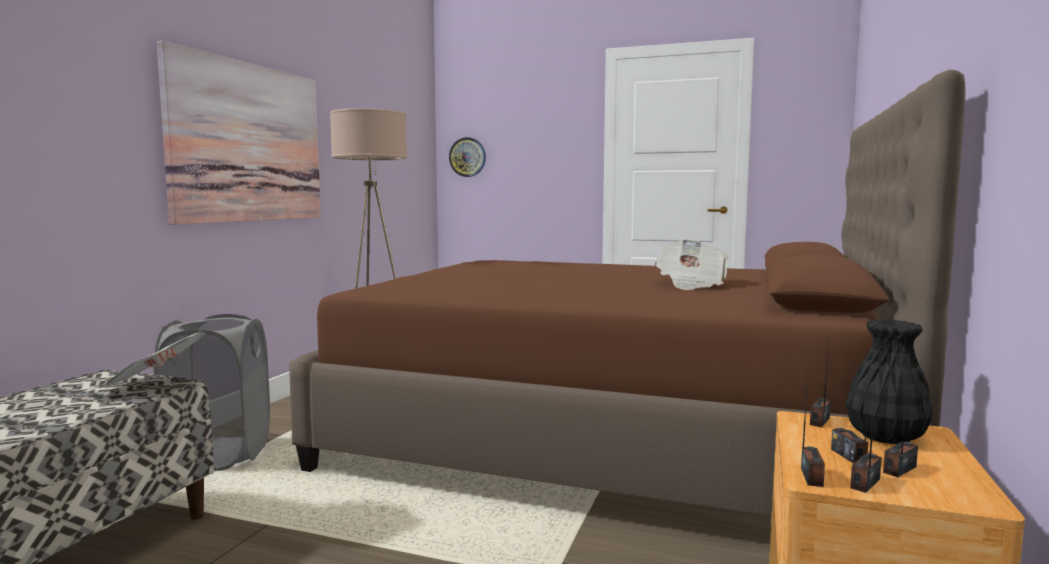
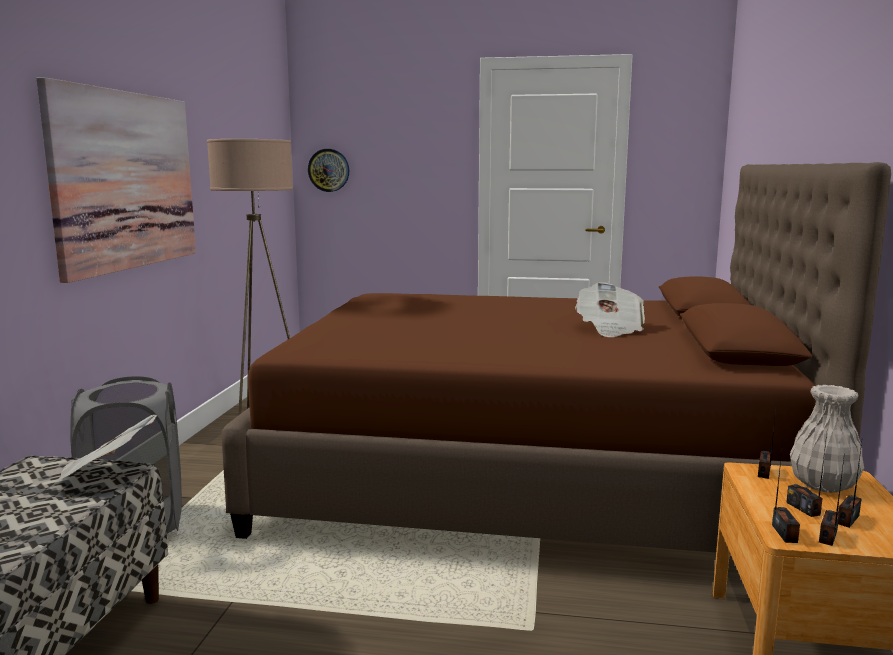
camera: 10 degrees left, 5 degrees up
(884, 436) = (822, 485): black vase -> white vase

